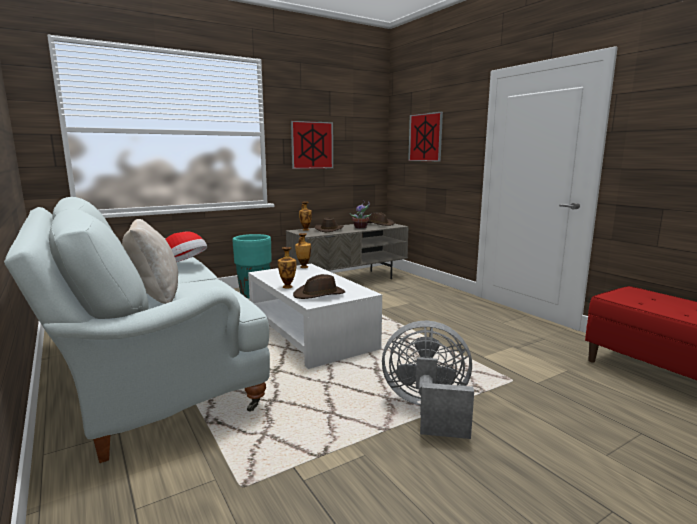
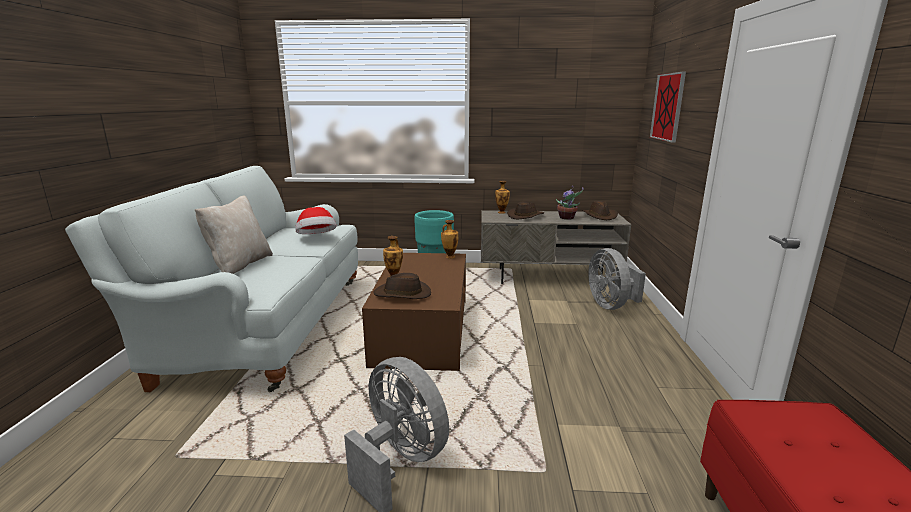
camera: 35 degrees right, 5 degrees up
(310, 333) = (422, 330): white coffee table -> brown coffee table
(312, 145) = (527, 114): picture -> none
(414, 288) = (611, 305): none -> grey fan

